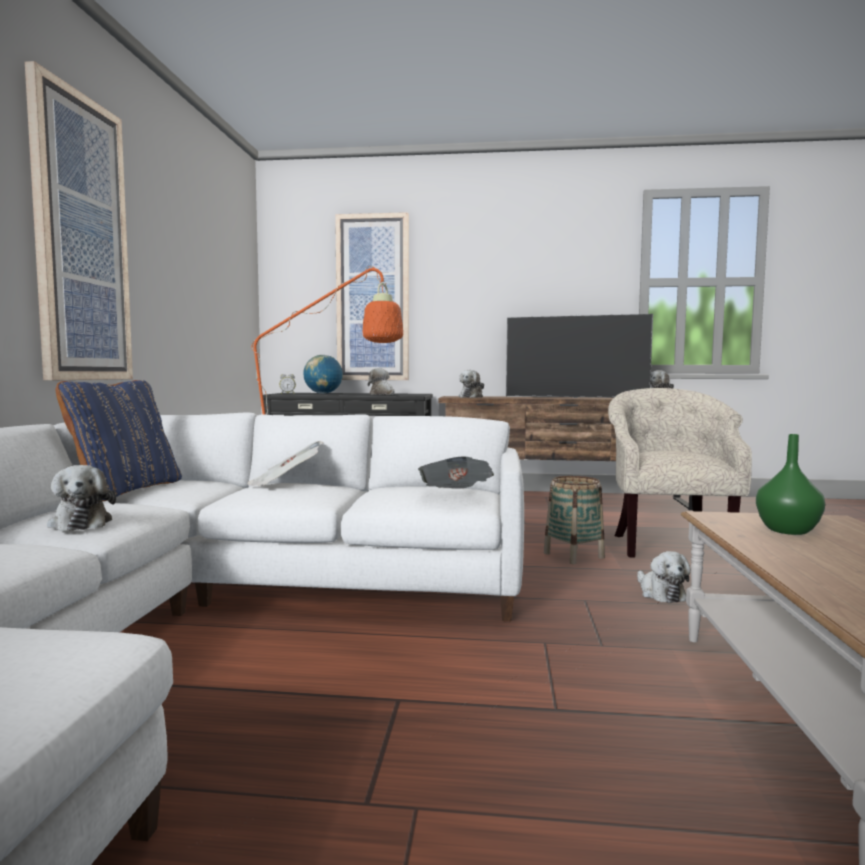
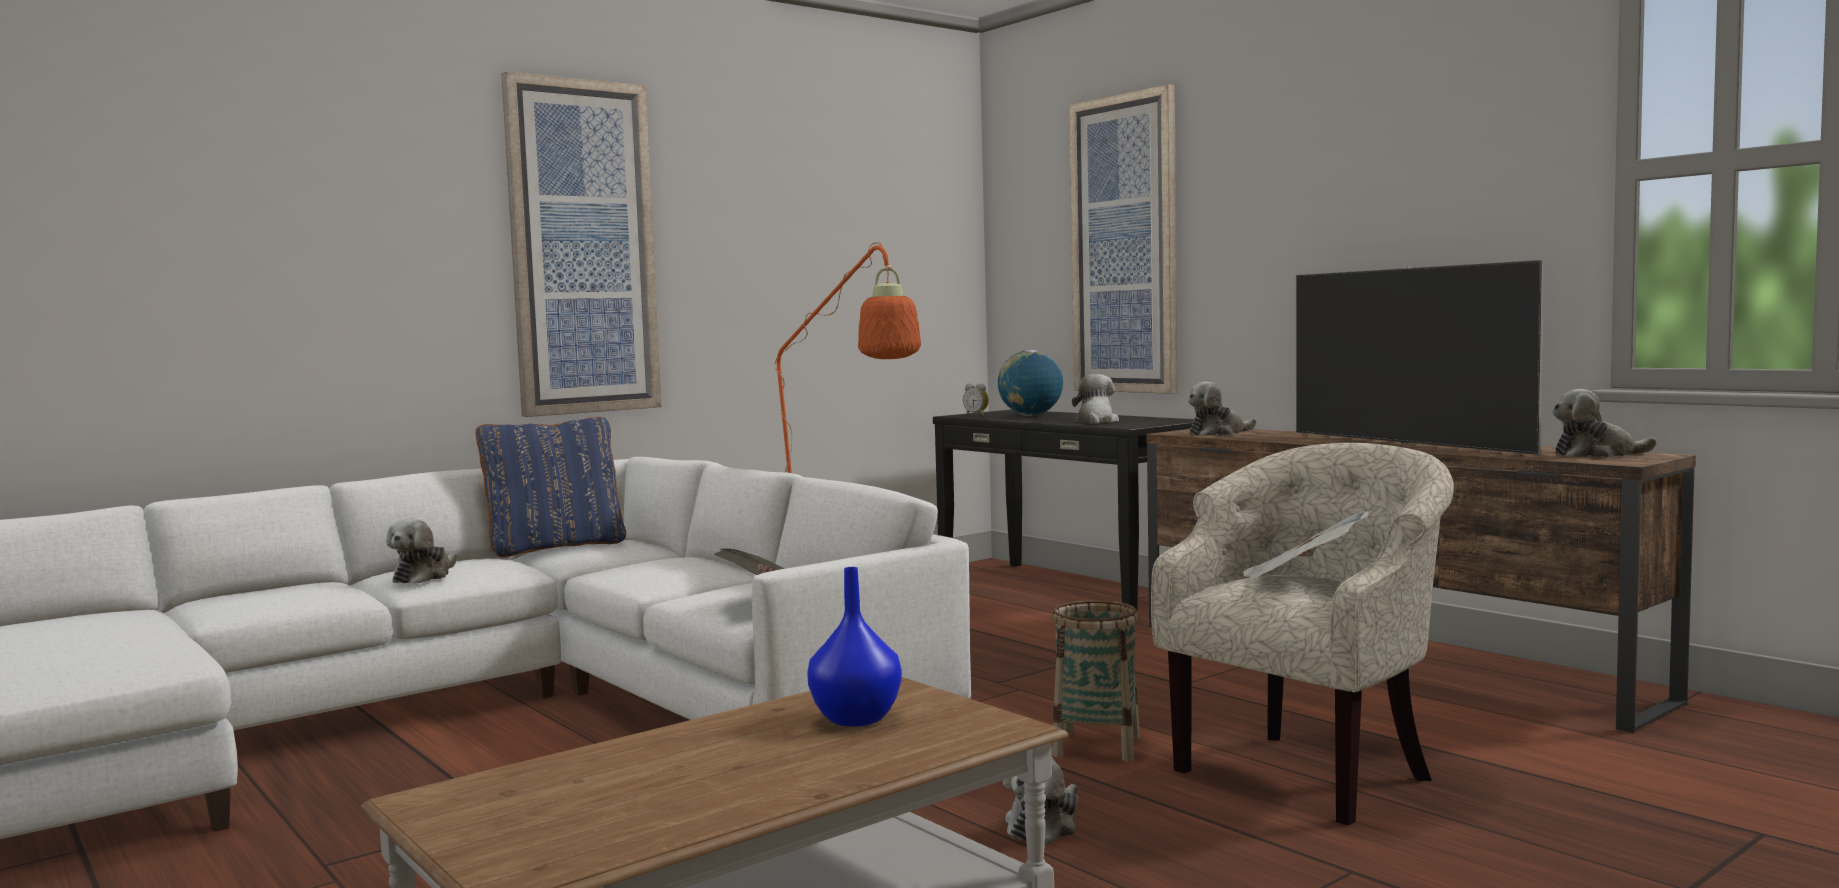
camera: 45 degrees right, 0 degrees up
(285, 483) = (684, 560): newspaper -> newspaper (1301, 579)
(788, 531) = (854, 719): green vase -> blue vase

